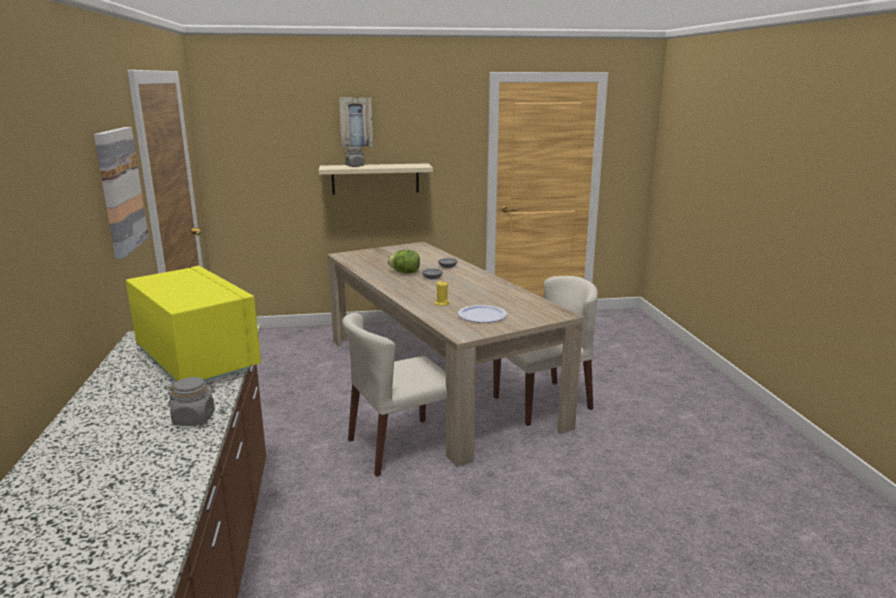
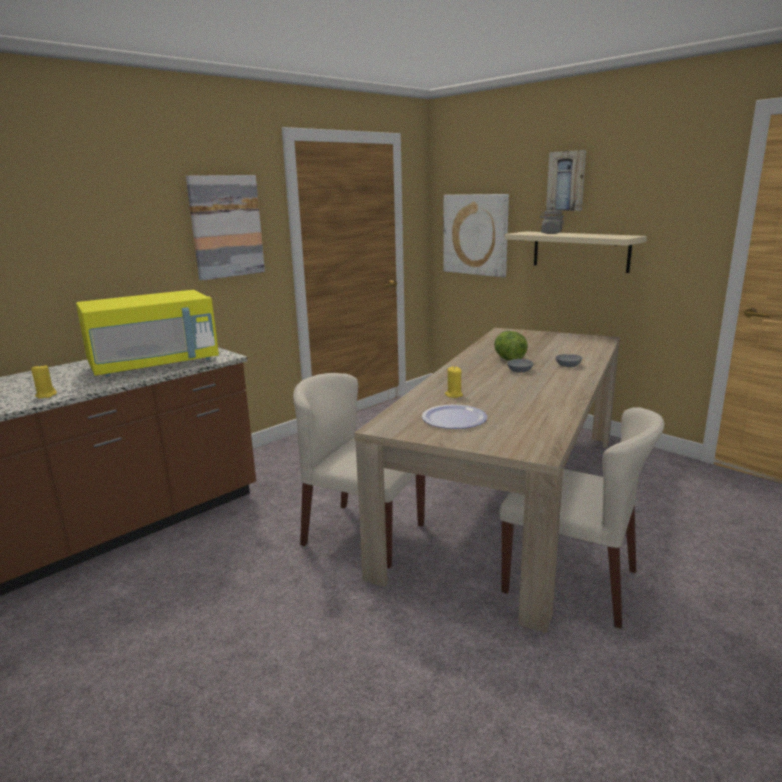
camera: 55 degrees right, 0 degrees up
(194, 419) = (46, 395): grey jar -> yellow candle
(197, 360) = (155, 365): yellow microwave -> yellow microwave turned 45 degrees clockwise
(262, 171) = (475, 234): none -> picture

